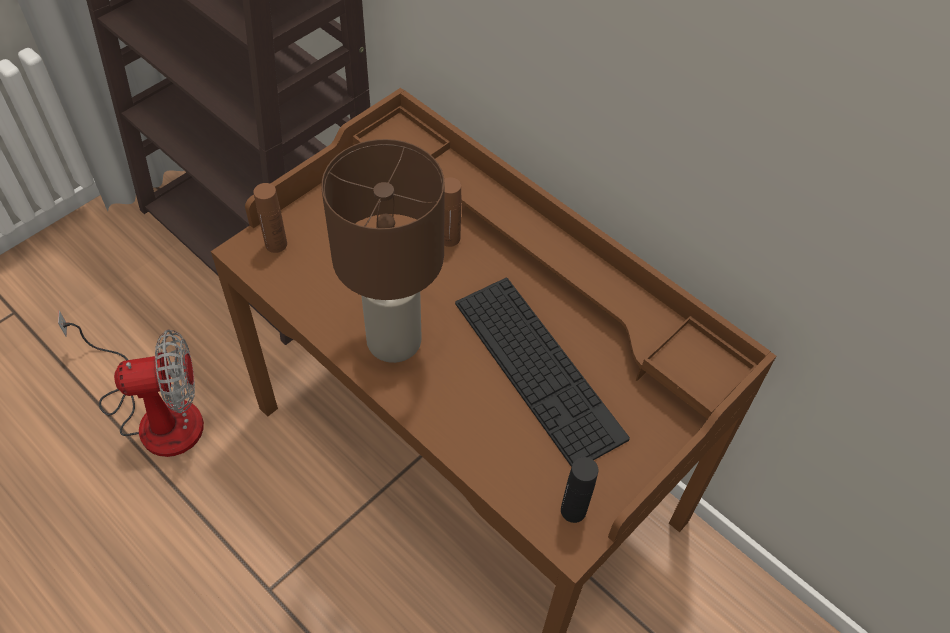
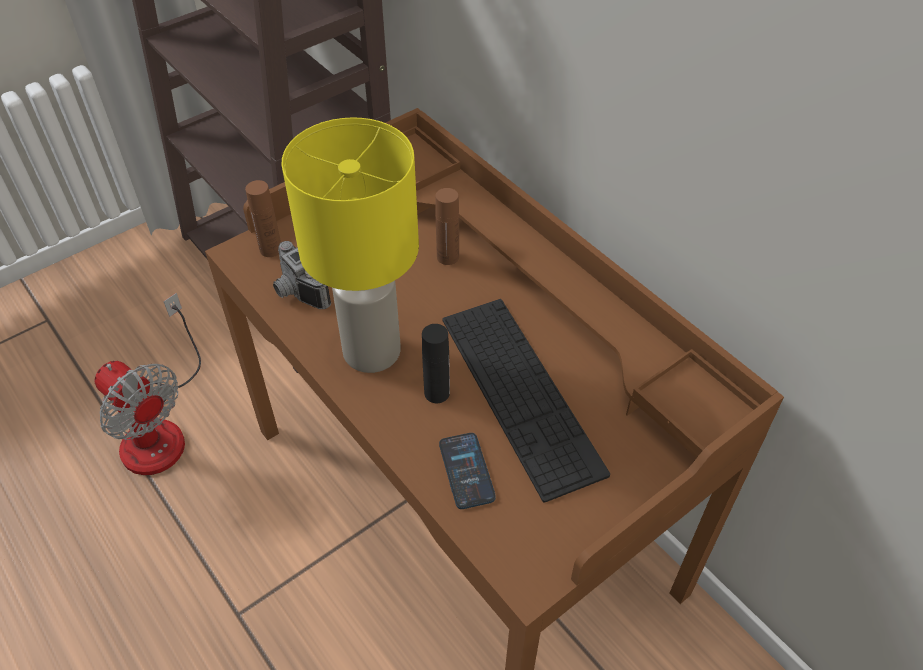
camera: 10 degrees right, 5 degrees down
(156, 414) = (160, 427): fan -> fan turned 45 degrees clockwise
(310, 287) = (296, 292): none -> camera
(393, 339) = (371, 350): brown table lamp -> yellow table lamp
(501, 448) = (466, 471): none -> phone
(573, 510) = (536, 545): black bottle -> black bottle (437, 393)

